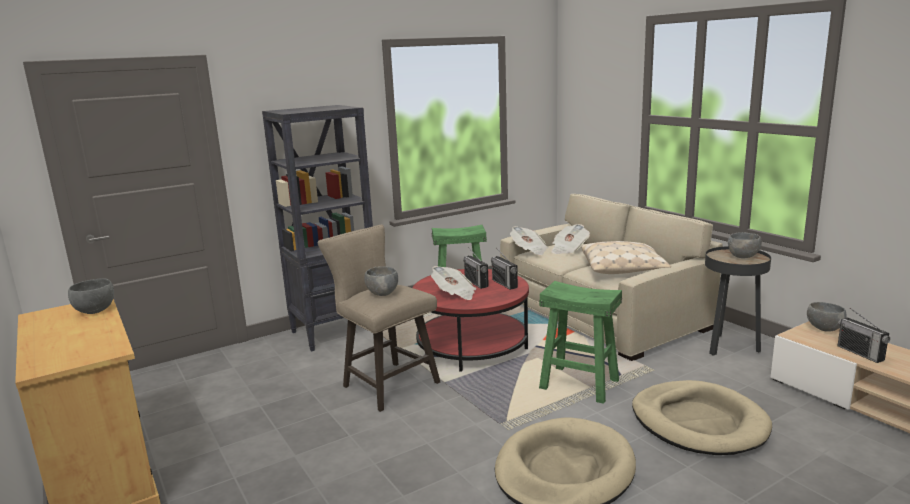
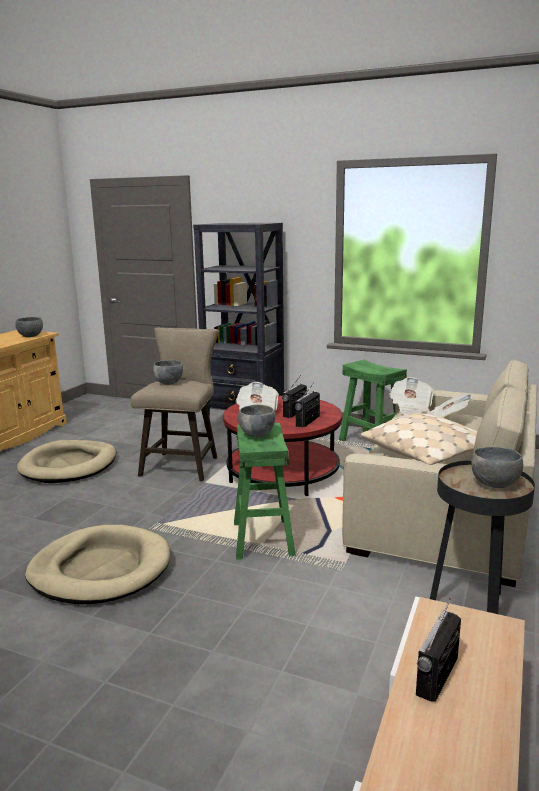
camera: 55 degrees right, 0 degrees up
(698, 422) = (246, 622): beige dog bed -> beige dog bed (69, 465)
(824, 329) = (494, 634): grey bowl -> grey bowl (256, 435)

